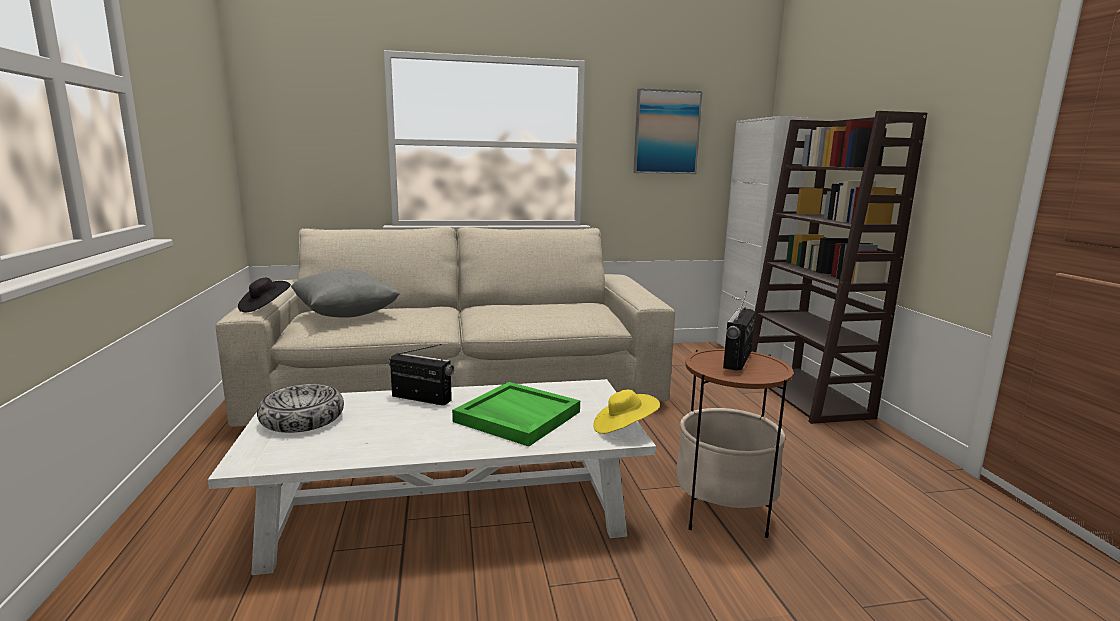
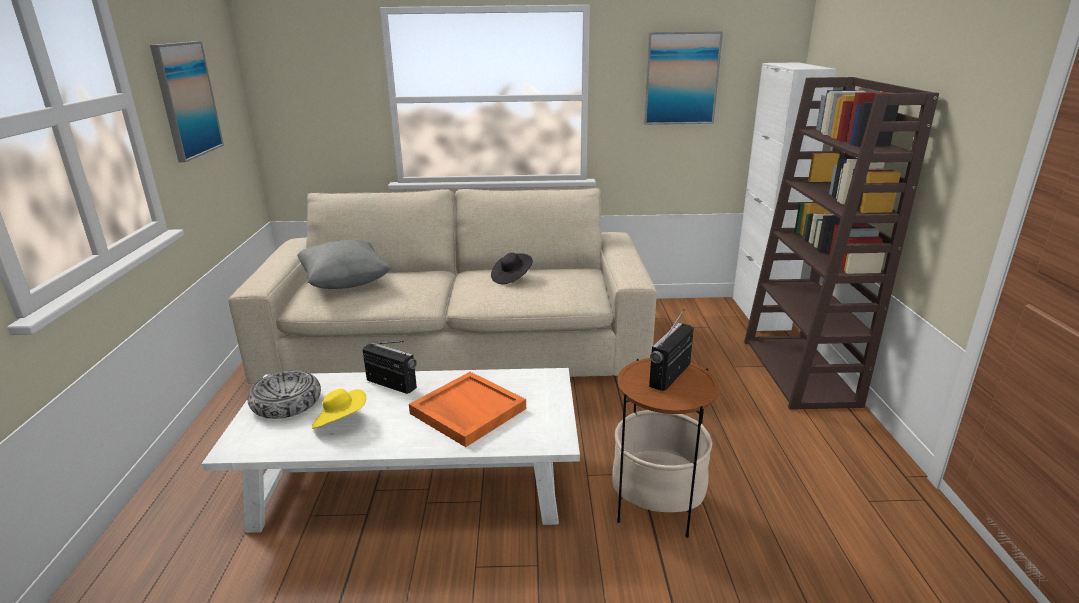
camera: 10 degrees right, 10 degrees up
(181, 111) = (186, 100): none -> picture
(265, 307) = (271, 280): black hat -> black hat (511, 278)
(516, 417) = (467, 411): green tray -> orange tray
(623, 428) = (558, 431): yellow hat -> yellow hat (341, 421)

